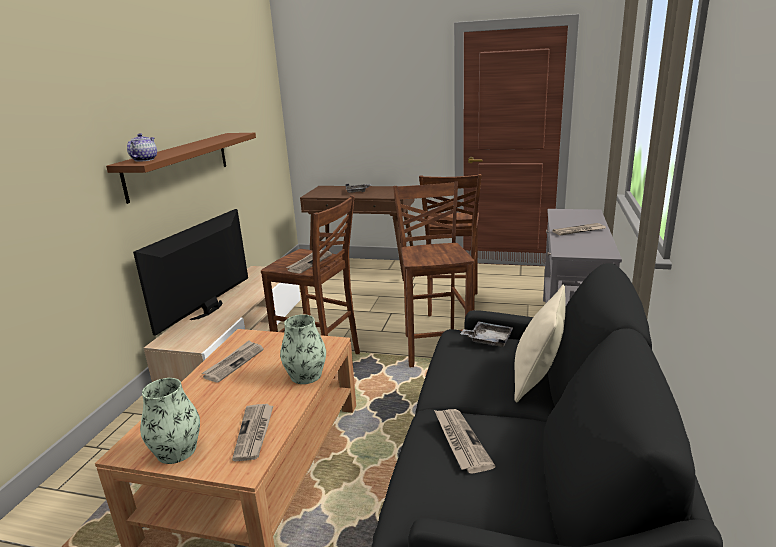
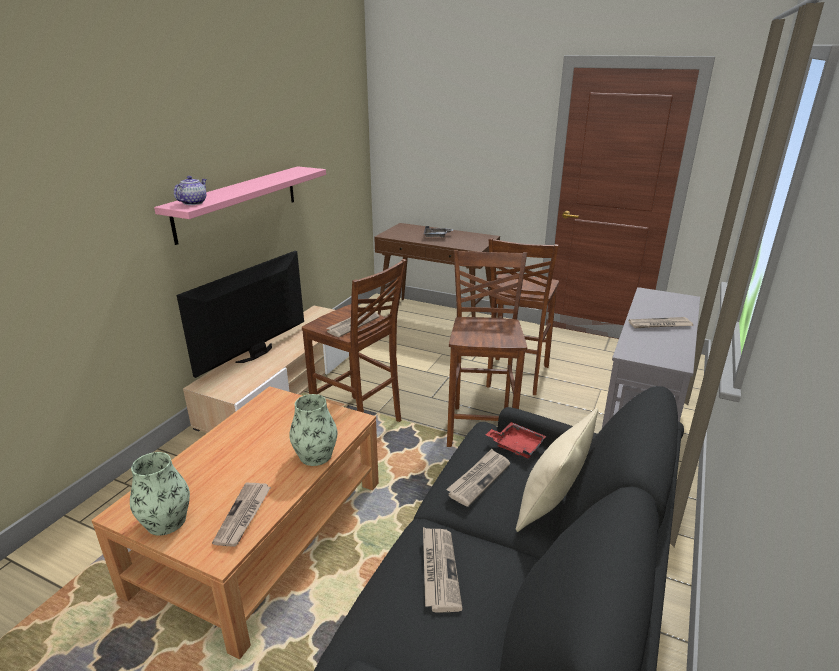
camera: 10 degrees right, 5 degrees up
(179, 164) = (238, 202): brown shelf -> pink shelf
(234, 363) = (252, 427): newspaper -> newspaper (479, 478)
(488, 340) = (516, 445): grey tray -> red tray

